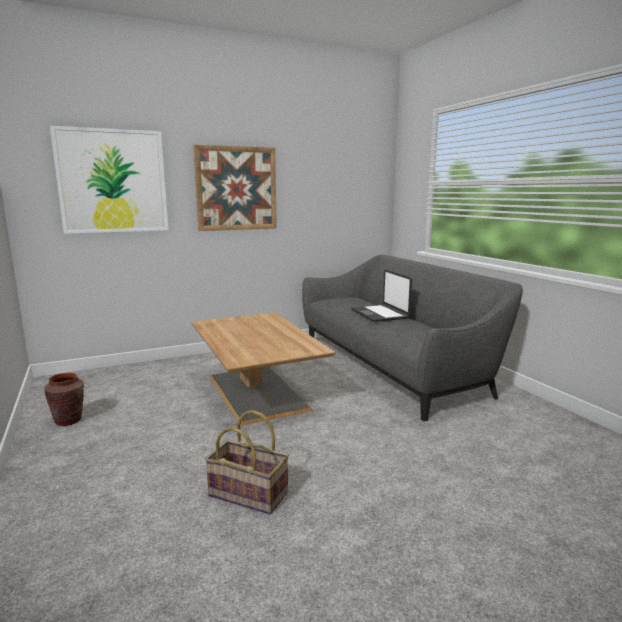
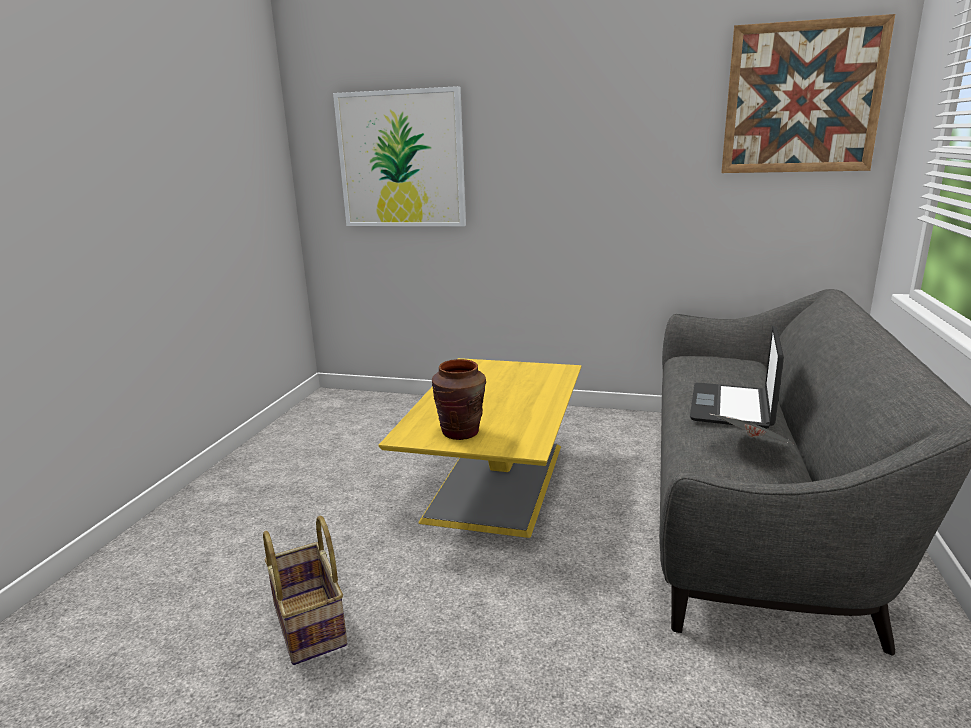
camera: 40 degrees right, 5 degrees up
(68, 420) = (285, 450): brown vase -> brown vase (461, 432)
(236, 188) = (566, 165): picture -> picture (802, 98)
(258, 393) = (496, 482): brown coffee table -> yellow coffee table
(415, 326) = (753, 450): none -> newspaper

